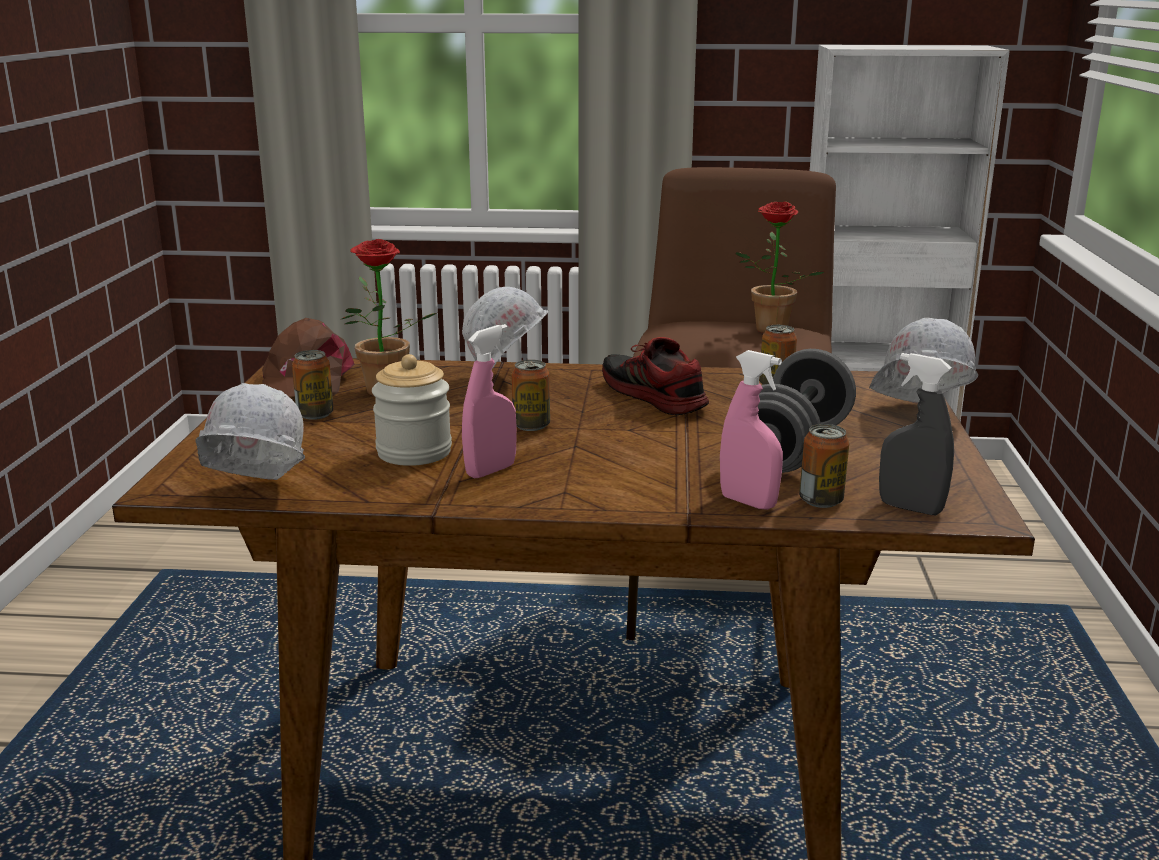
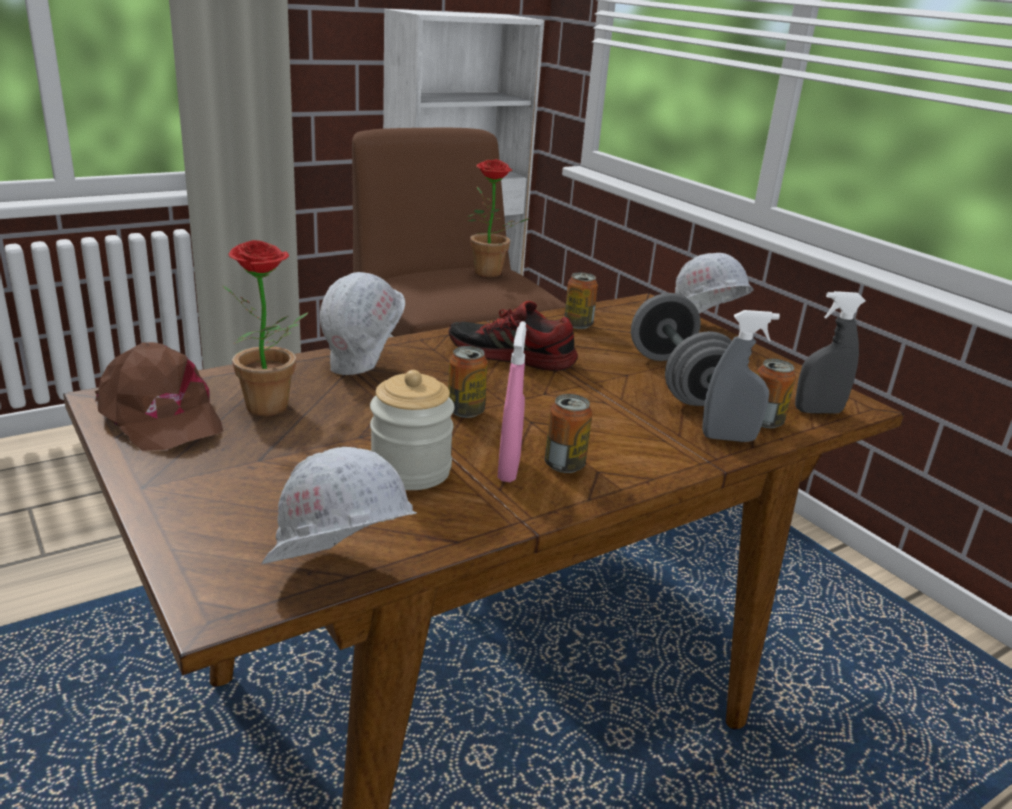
camera: 40 degrees left, 5 degrees up
(315, 415) = (239, 455): can -> can (564, 465)
(748, 502) = (728, 438): pink spray bottle -> grey spray bottle

